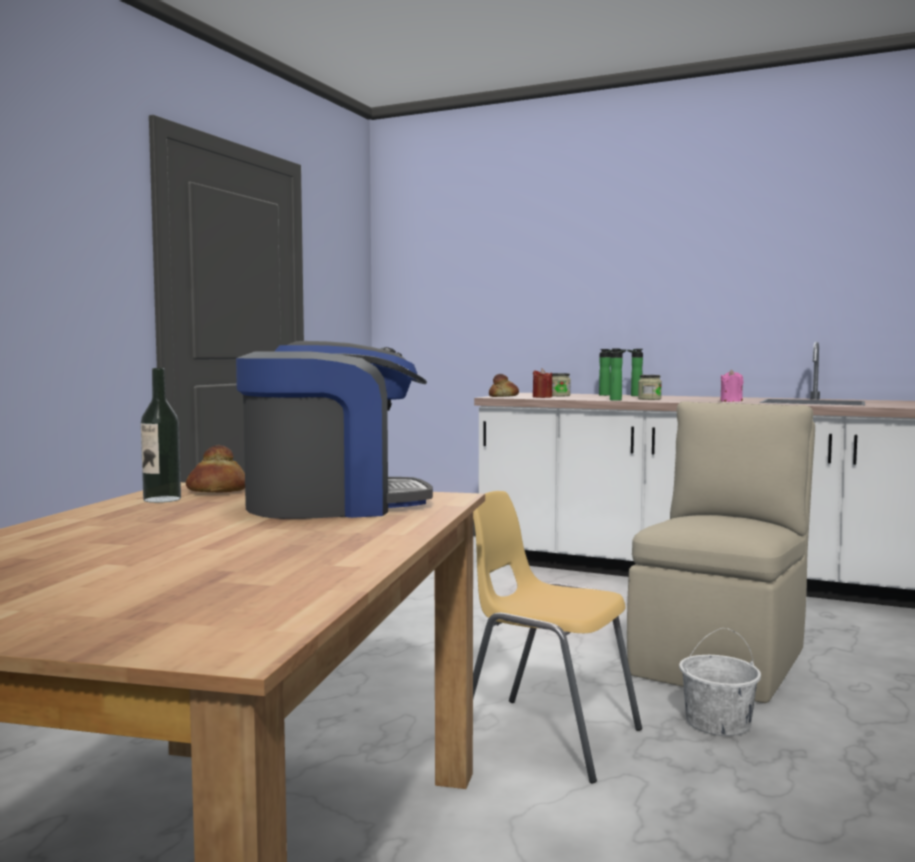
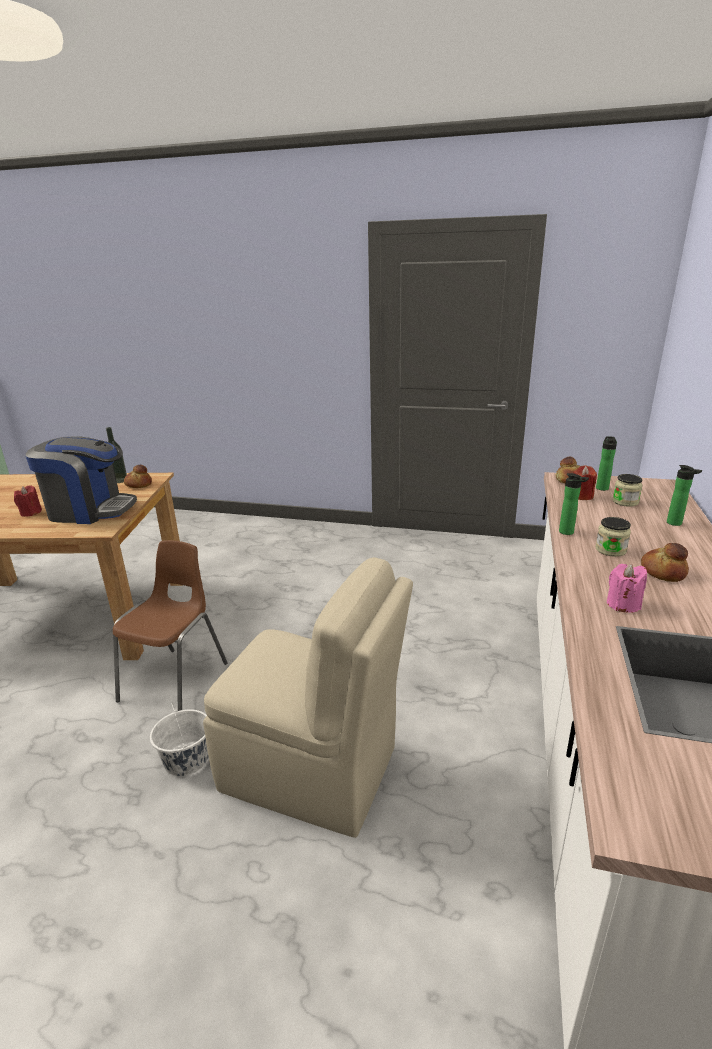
camera: 80 degrees right, 20 degrees up
(291, 531) = (31, 513): none -> red candle
(333, 505) = (90, 510): coffee machine -> coffee machine turned 60 degrees counterclockwise
(547, 736) = (176, 681): yellow chair -> brown chair
(634, 396) = (683, 540): bottle -> bottle (602, 487)
(684, 398) = (663, 572): none -> bread

